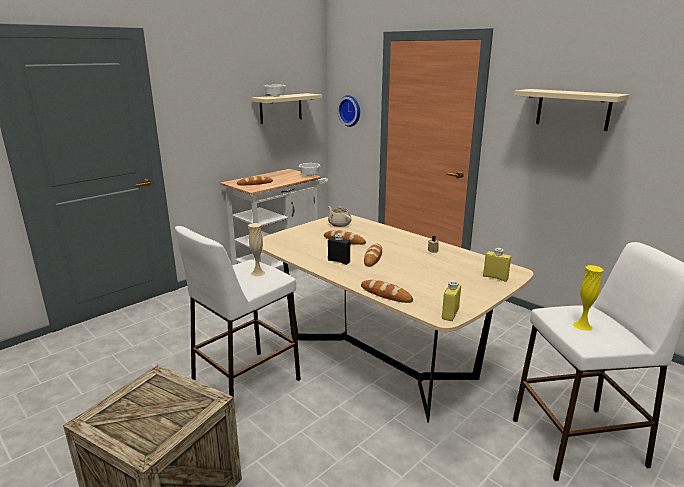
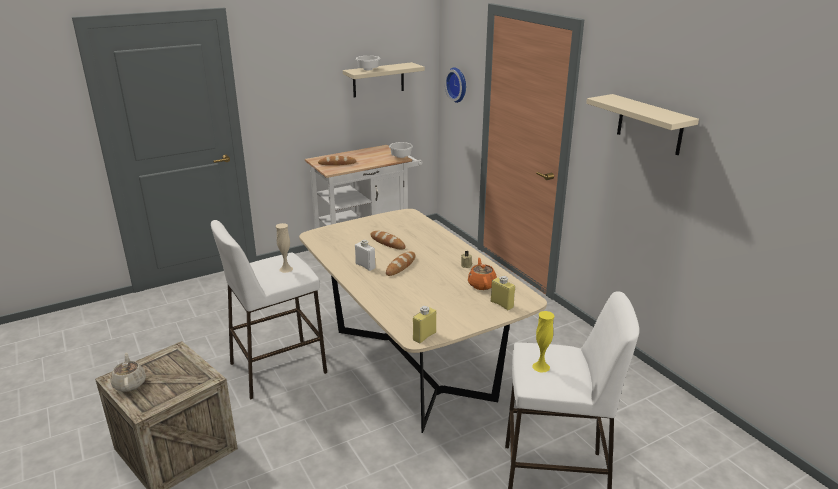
camera: 15 degrees right, 5 degrees up
(339, 224) = (397, 222): beige teapot -> beige teapot (130, 384)
(339, 261) = (365, 266): black bottle -> white bottle
(386, 294) = (382, 308): bread -> none
(461, 264) = (482, 284): none -> orange teapot

